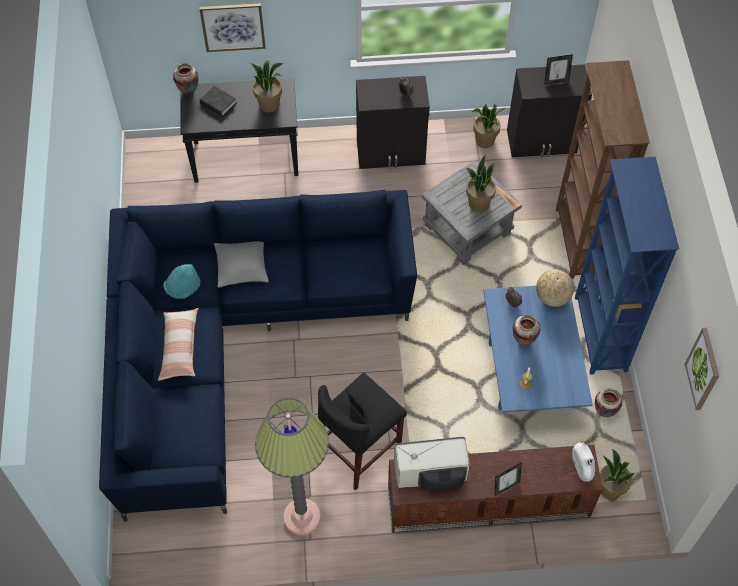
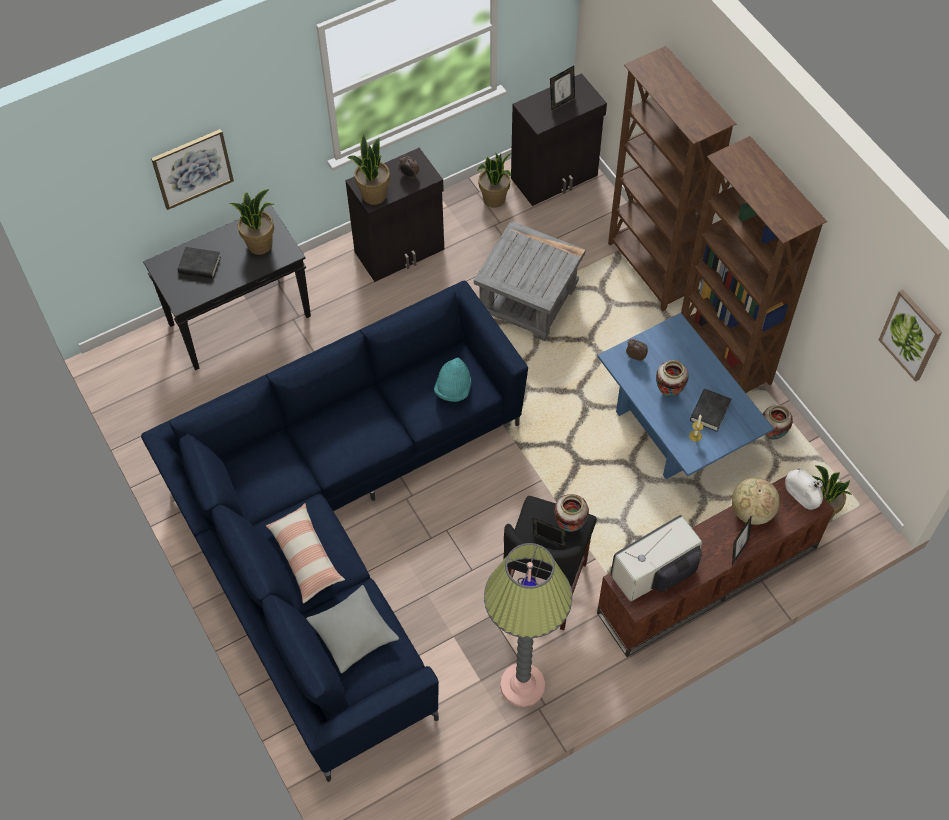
camera: 25 degrees left, 0 degrees up
(183, 288) = (270, 489): turquoise hat -> turquoise hat (453, 389)
(188, 92) = (157, 266): vase -> vase (569, 526)
(241, 266) = (324, 438): grey pillow -> grey pillow (353, 632)
(478, 203) = (539, 266): potted plant -> potted plant (373, 195)
(547, 370) = (709, 412): none -> black book
(552, 297) = (672, 334): globe -> globe (751, 511)
(599, 335) = (723, 357): blue bookcase -> brown bookcase

